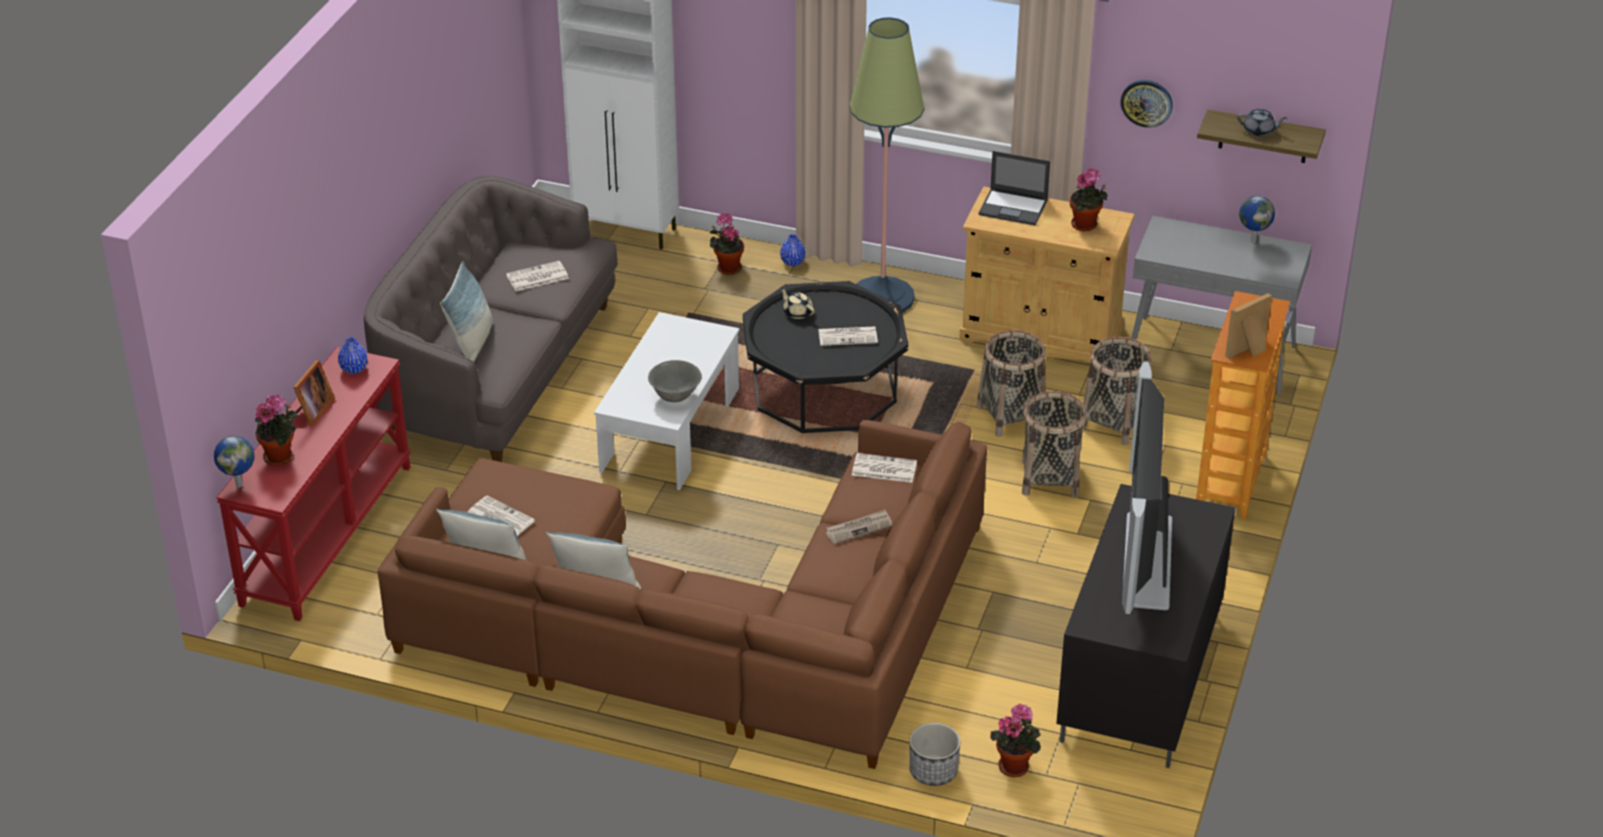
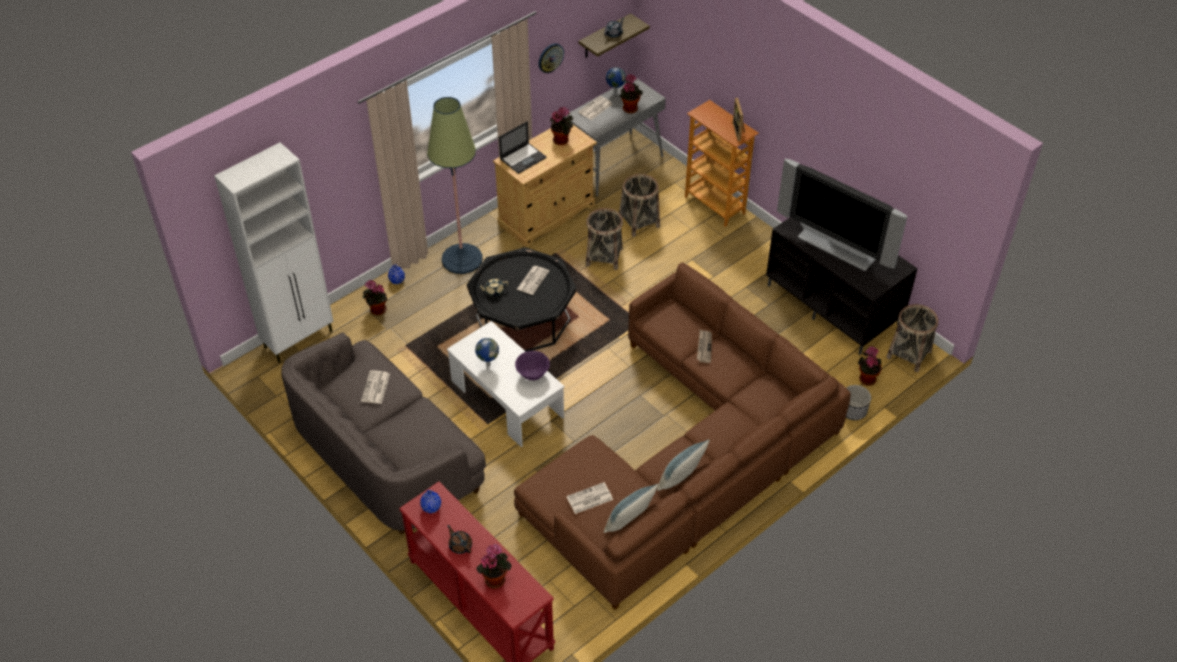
camera: 60 degrees left, 10 degrees up
(239, 484) = (509, 611): globe -> globe (488, 364)
(312, 411) = (460, 545): picture frame -> brown teapot
(472, 343) = (416, 445): pillow -> none
(675, 396) = (532, 374): grey bowl -> purple bowl
(883, 469) = (662, 316): newspaper -> newspaper (595, 108)
(1049, 478) = (665, 266): basket -> basket (908, 354)
(1236, 265) = (630, 108): none -> potted plant

